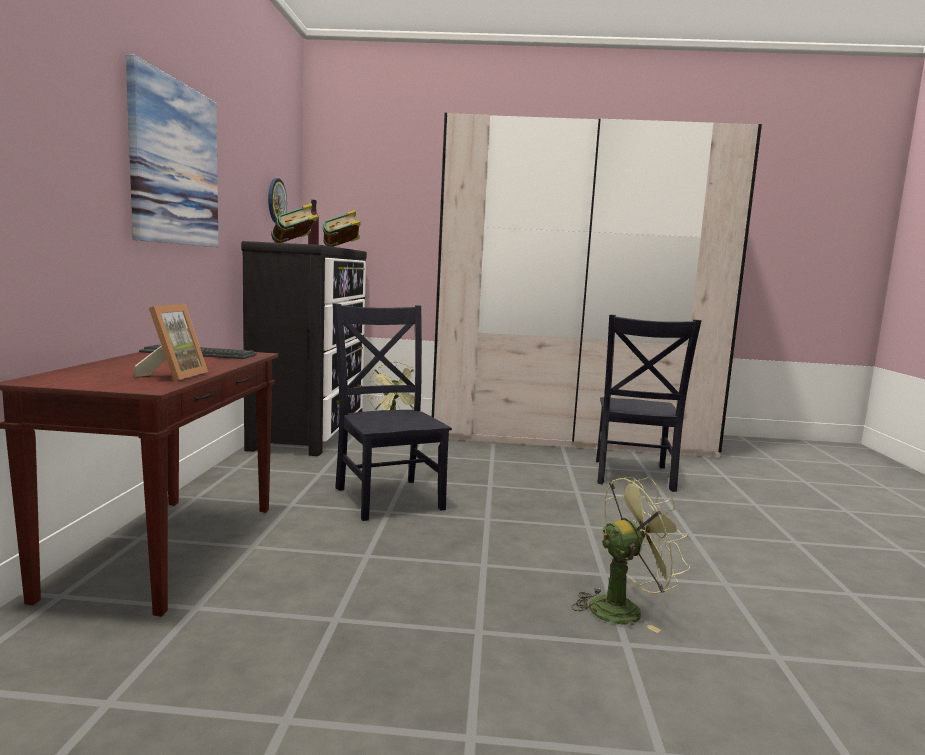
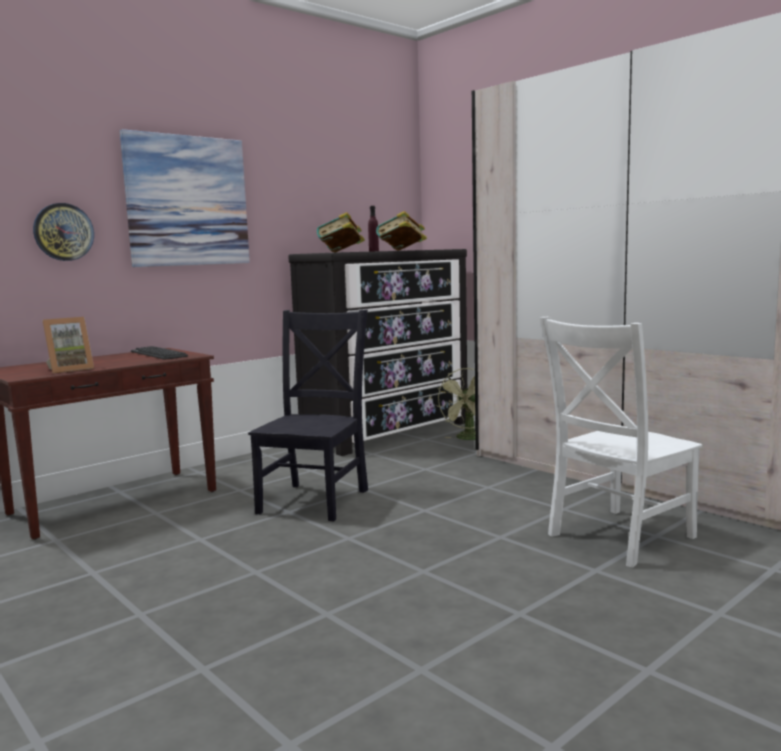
camera: 45 degrees right, 0 degrees up
(276, 201) = (361, 210): wall clock -> wall clock (63, 232)
(624, 608) = (271, 645): green fan -> none
(632, 476) = (617, 537): black chair -> white chair

